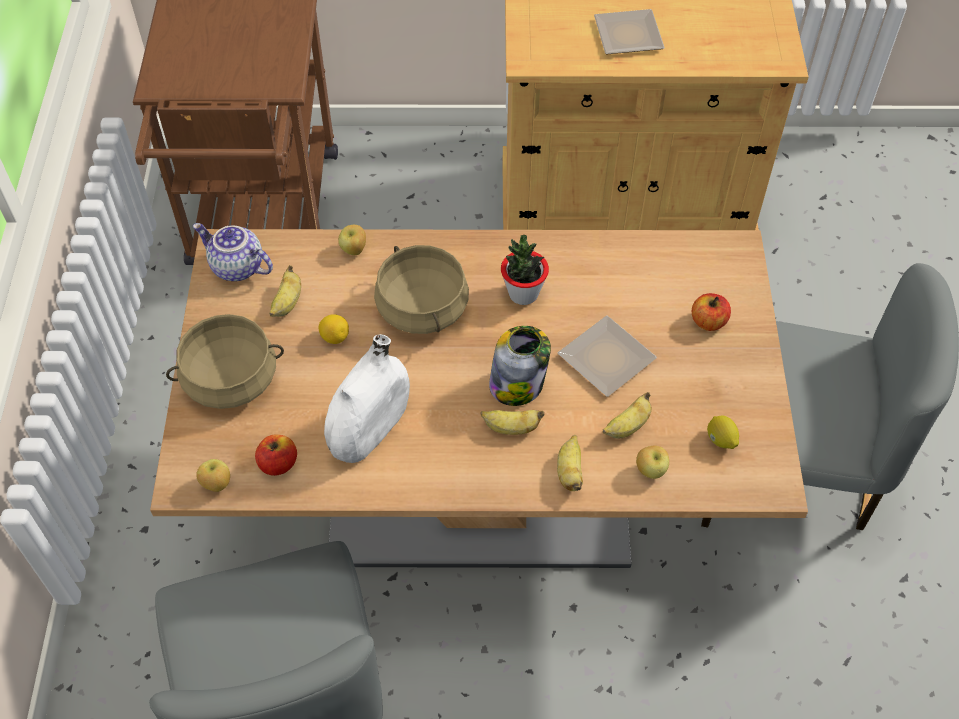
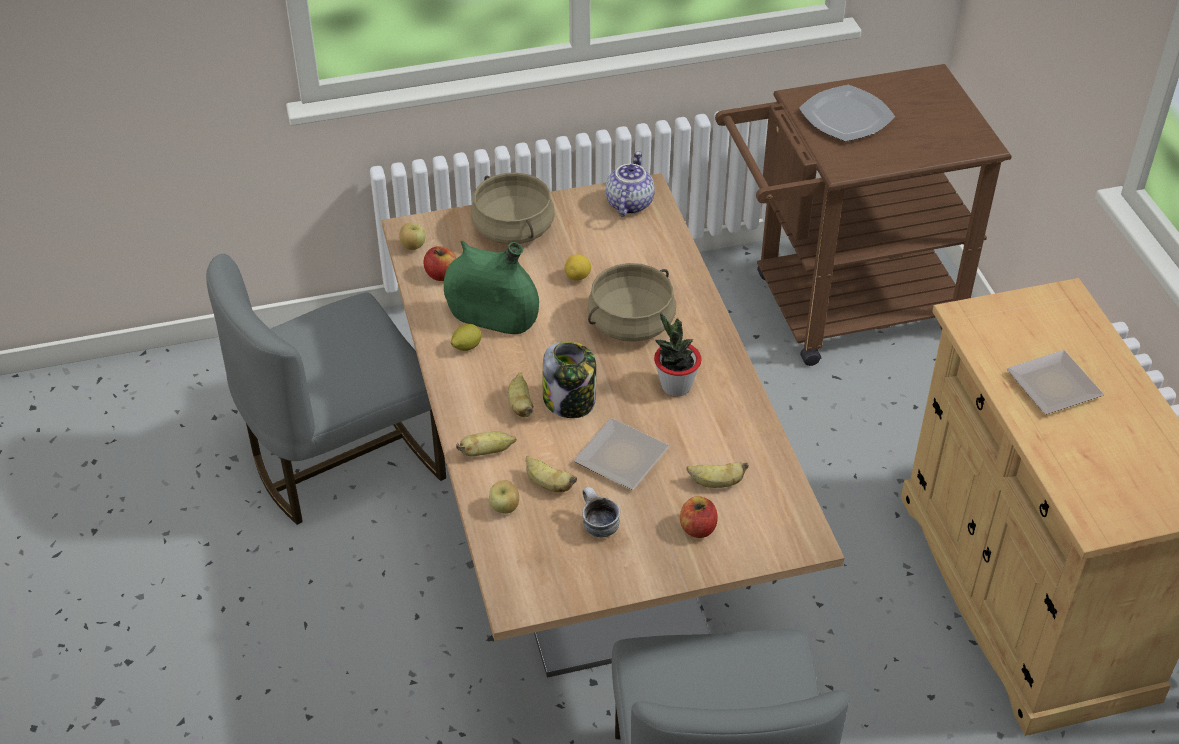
camera: 75 degrees right, 10 degrees down
(206, 60) = (845, 116): none -> plate
(287, 303) = (603, 241): banana -> banana (716, 483)
(354, 250) = (679, 267): apple -> none
(370, 428) = (492, 318): white vase -> green vase
(689, 398) = (597, 525): none -> mug
(721, 440) = (555, 555): lemon -> lemon (466, 346)

